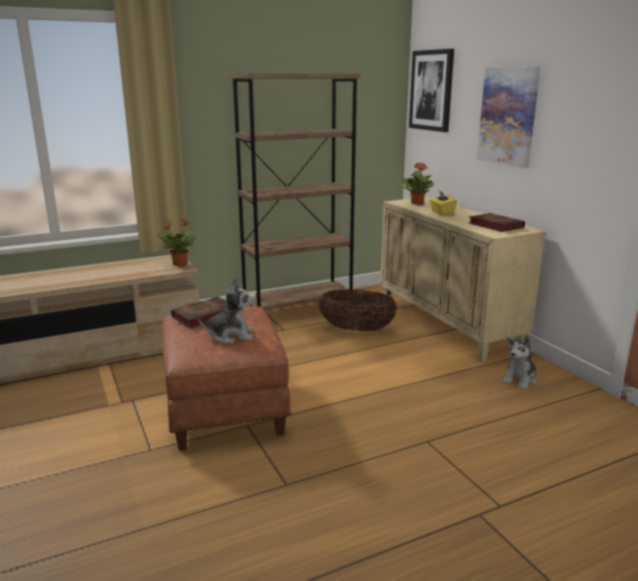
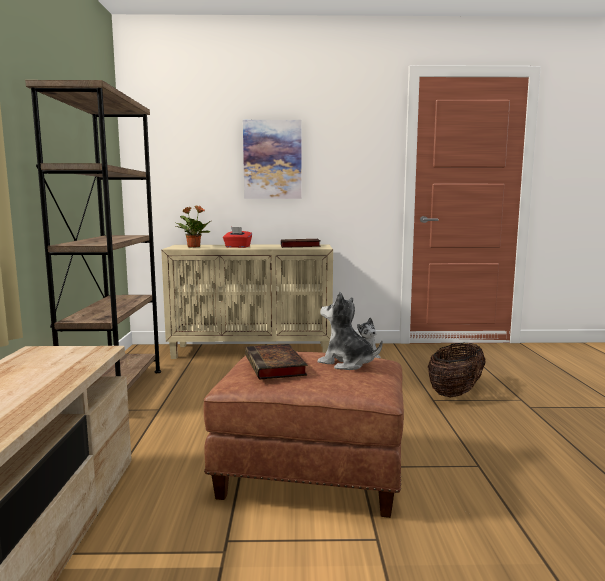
camera: 65 degrees left, 10 degrees down
(179, 264) = (79, 350): potted plant -> none
(231, 336) = (347, 363): plush toy -> plush toy turned 75 degrees counterclockwise
(356, 329) = (212, 380): basket -> basket (455, 393)
(431, 90) = (163, 141): picture -> none
(441, 212) = (237, 247): yellow tissue box -> red tissue box

